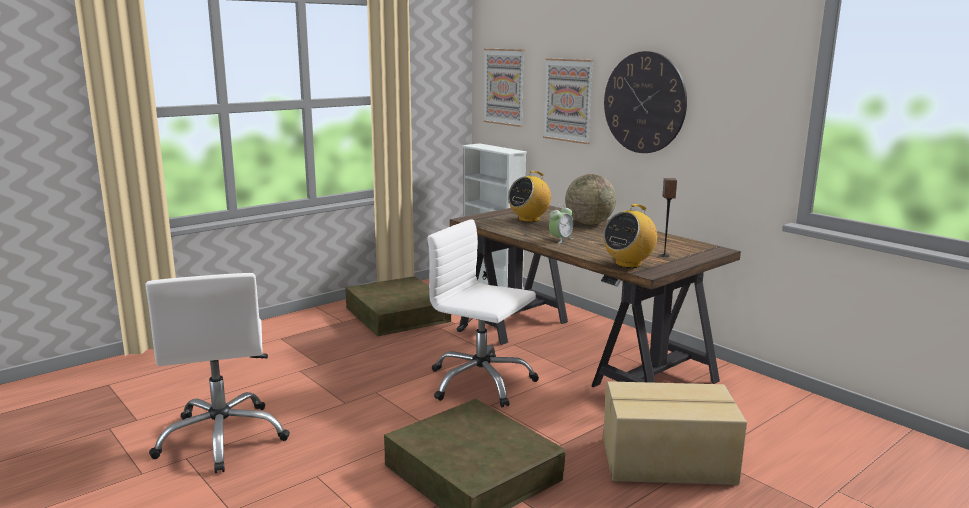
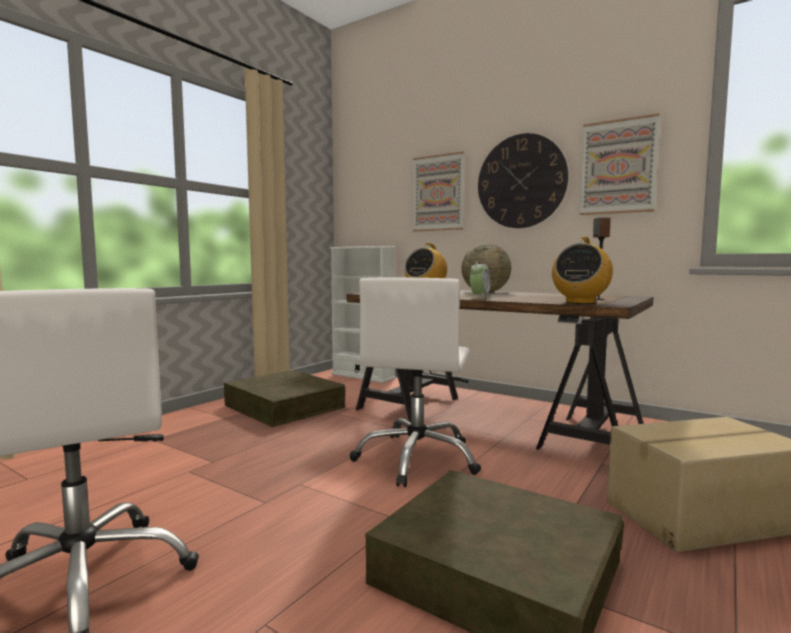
camera: 15 degrees left, 10 degrees down
(480, 382) = (417, 459): white office chair -> white office chair turned 90 degrees counterclockwise
(504, 87) = (368, 192): picture -> picture (618, 167)

